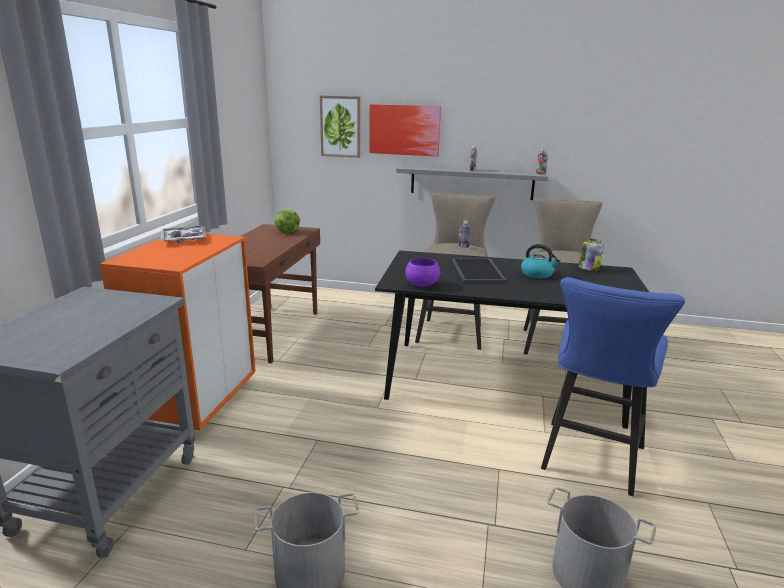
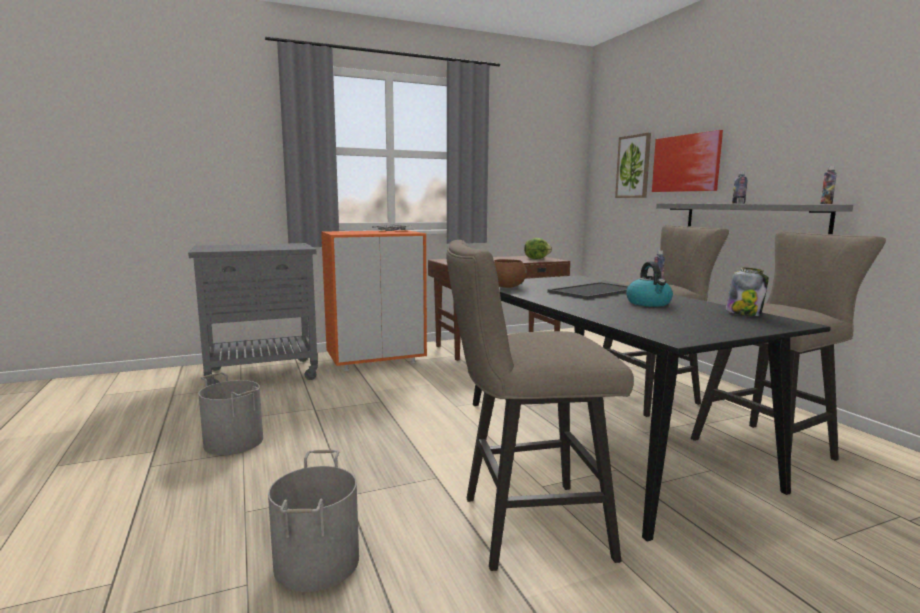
camera: 55 degrees right, 10 degrees down
(421, 285) = (507, 287): purple bowl -> brown bowl
(590, 461) = (523, 526): blue stool -> beige stool

